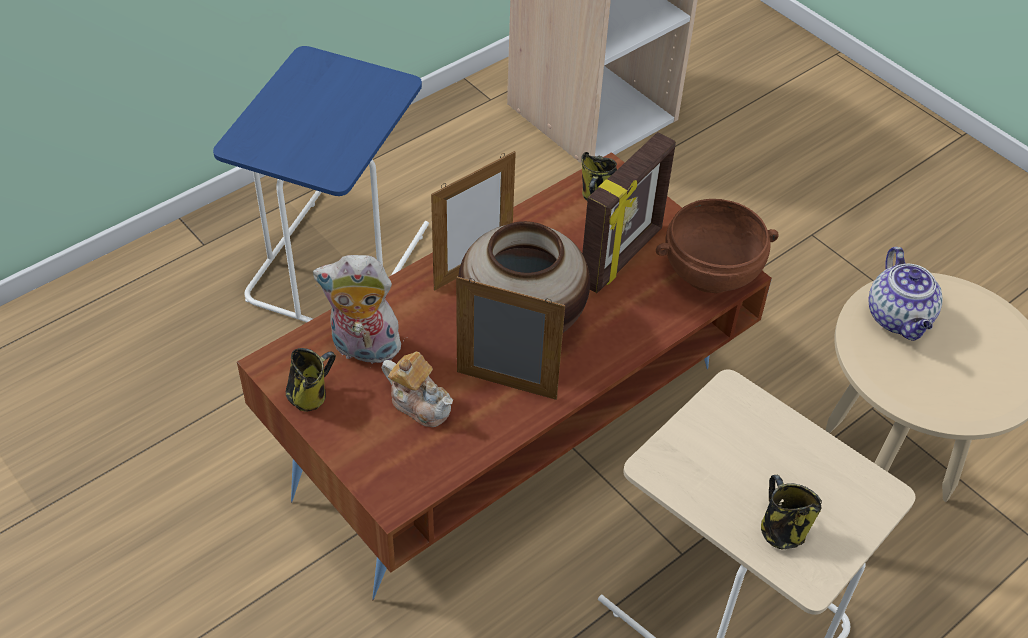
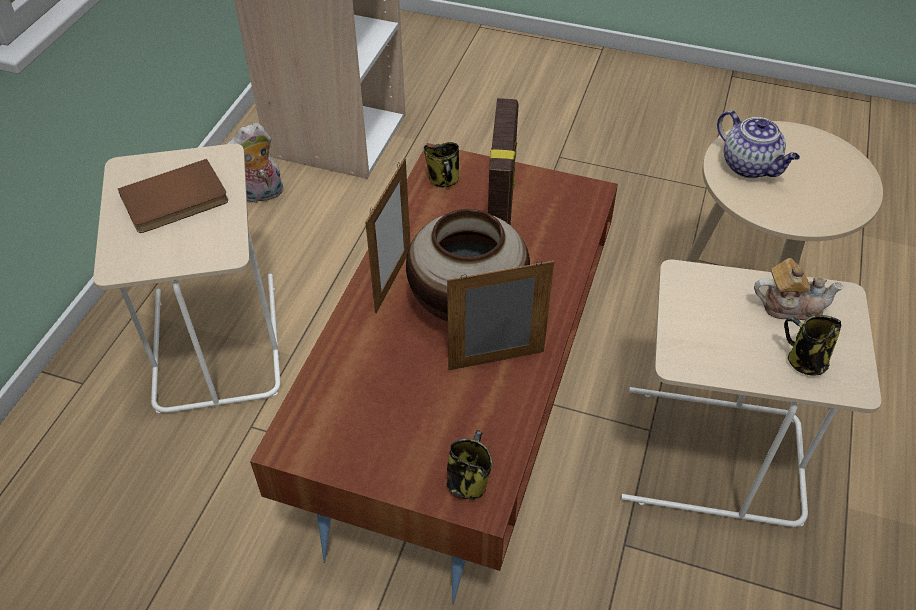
camera: 30 degrees left, 0 degrees up
(310, 395) = (341, 455): mug -> mug (468, 481)
(327, 108) = (176, 201): none -> brown book
(336, 260) = (214, 341): blue side table -> beige side table
(363, 349) = (356, 392): plush toy -> plush toy (261, 195)
(420, 403) = (440, 412): teapot -> teapot (789, 306)
(711, 273) = (574, 200): brown bowl -> none

